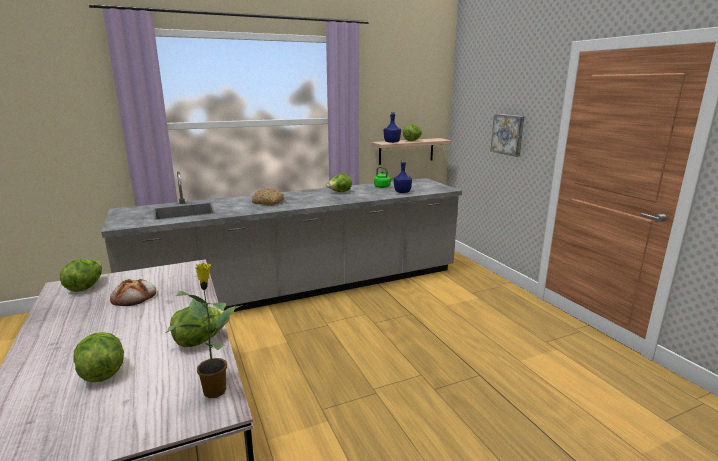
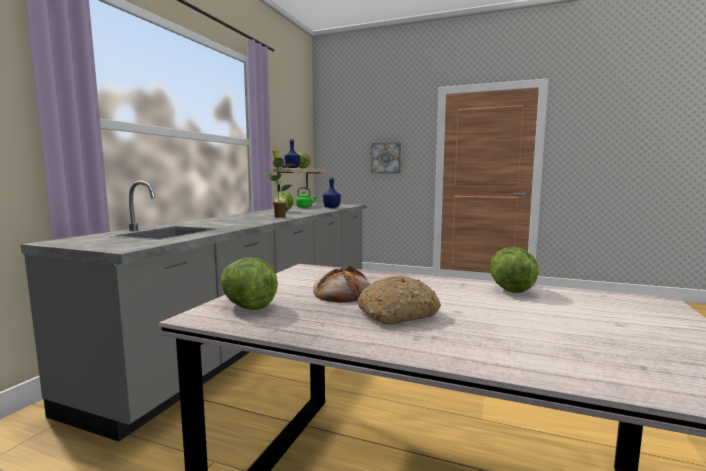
camera: 45 degrees left, 10 degrees down
(102, 371) = (538, 325): lettuce -> none
(215, 389) = (619, 298): potted plant -> potted plant (279, 216)
(267, 202) = (244, 219): bread -> bread (397, 313)

